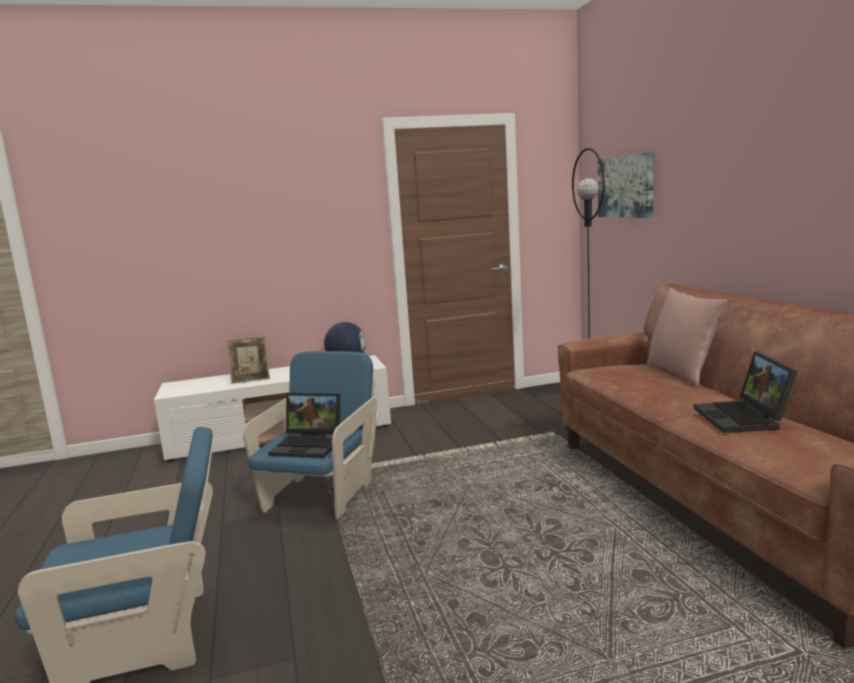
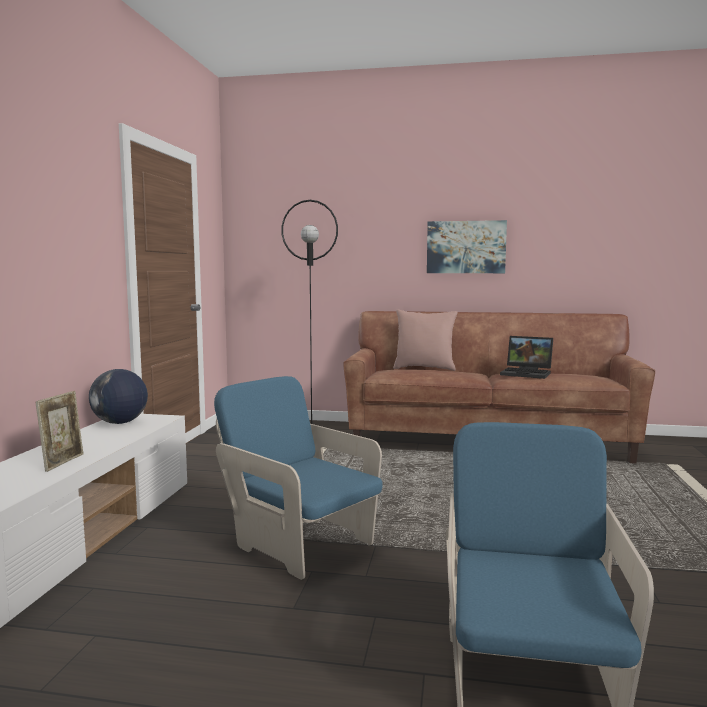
camera: 65 degrees left, 5 degrees down
(310, 445) = (325, 477): laptop -> none
(626, 186) = (299, 237): picture -> picture (466, 247)

